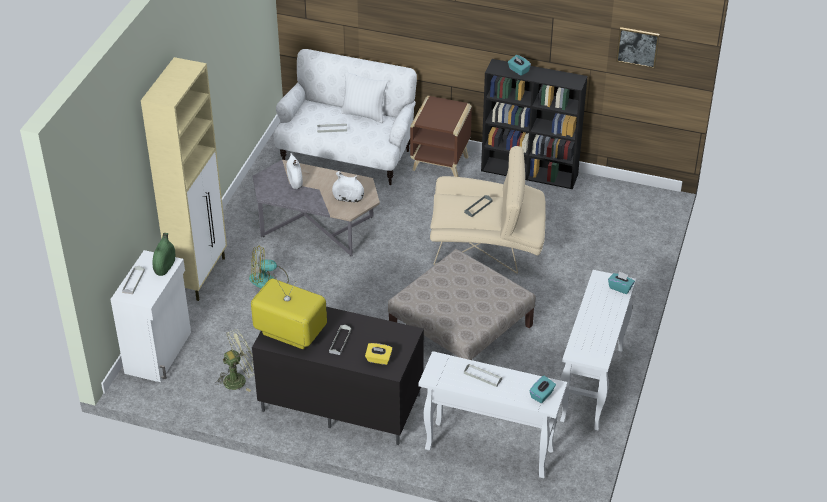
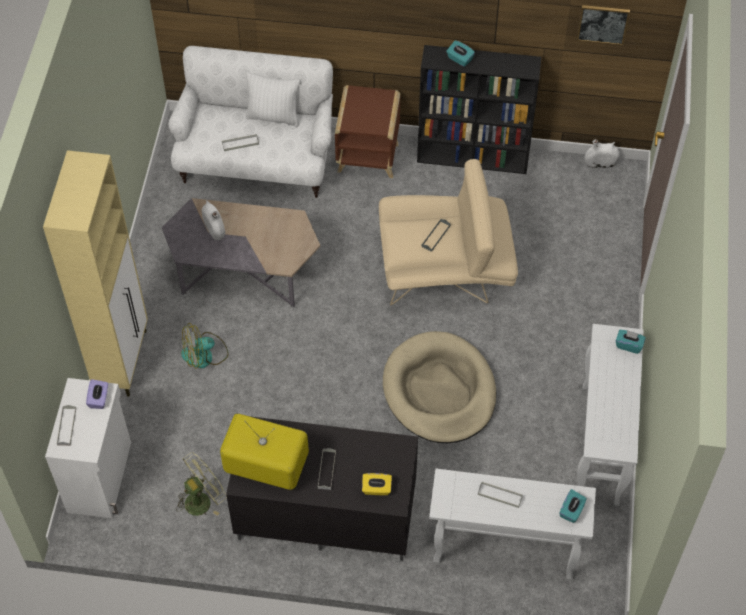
camera: 10 degrees left, 15 degrees up
(165, 267) = (99, 399): green vase -> purple tissue box
(348, 198) = (282, 245): white vase -> white vase (600, 163)
(461, 329) = (439, 391): beige ottoman -> beige dog bed

